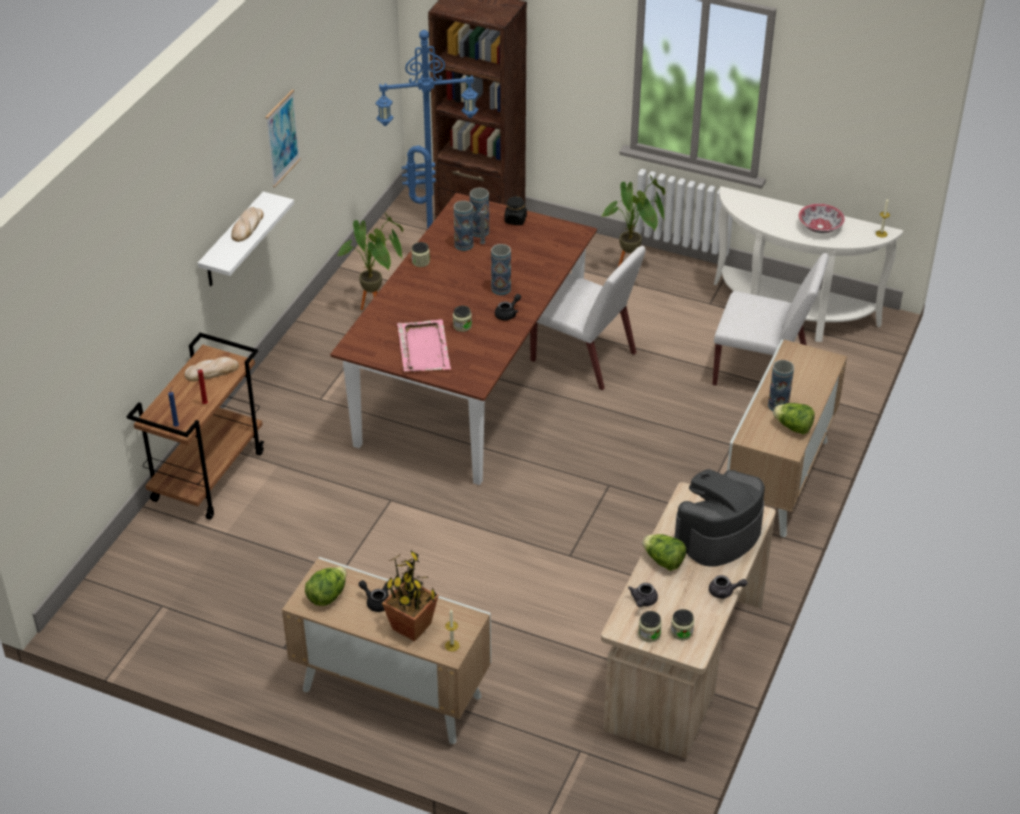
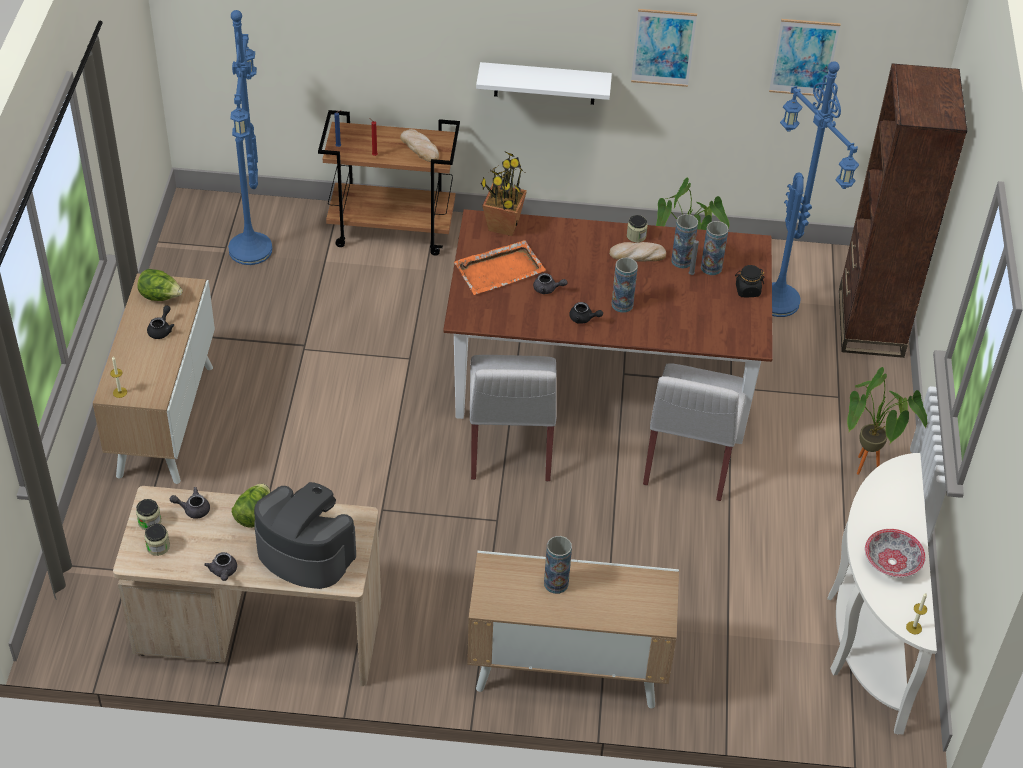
camera: 70 degrees right, 5 degrees up
(180, 584) = (253, 251): none -> blue floor lamp
(247, 227) = (549, 77): bread -> bread (637, 255)
(343, 72) = (804, 57): none -> picture
(412, 627) = (136, 360): potted plant -> potted plant (503, 226)
(423, 348) = (500, 269): pink tray -> orange tray
(462, 326) = (547, 289): jar -> grey teapot
(762, 373) = (744, 625): white chair -> white chair (510, 445)
(793, 427) = (524, 603): lettuce -> none

